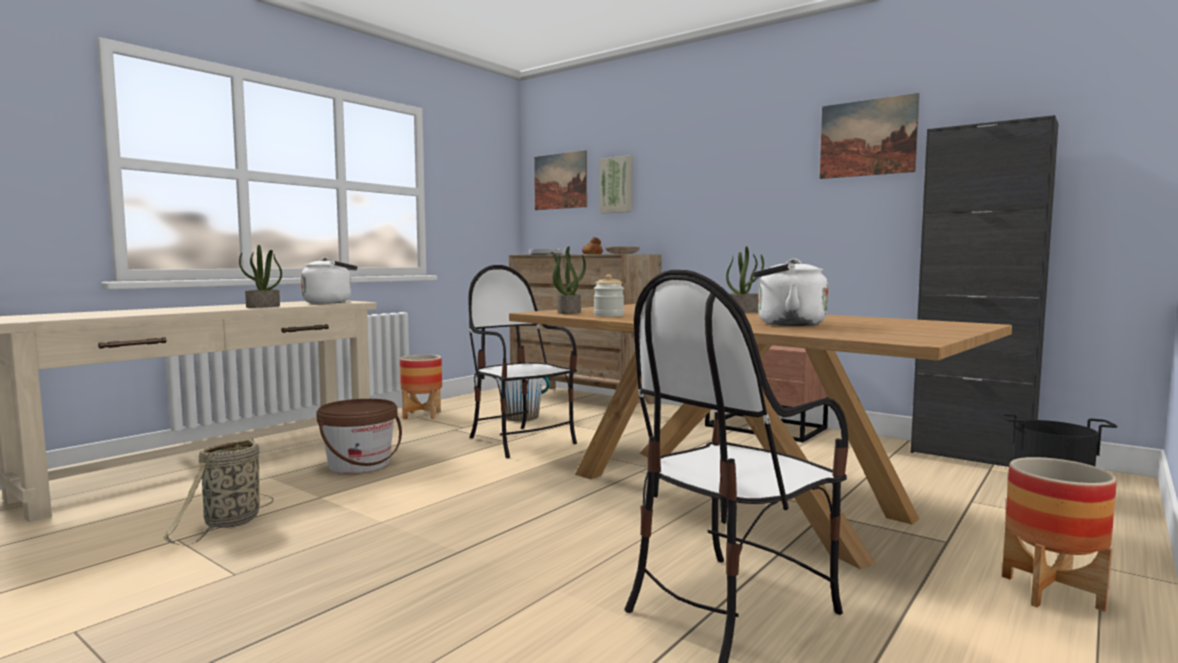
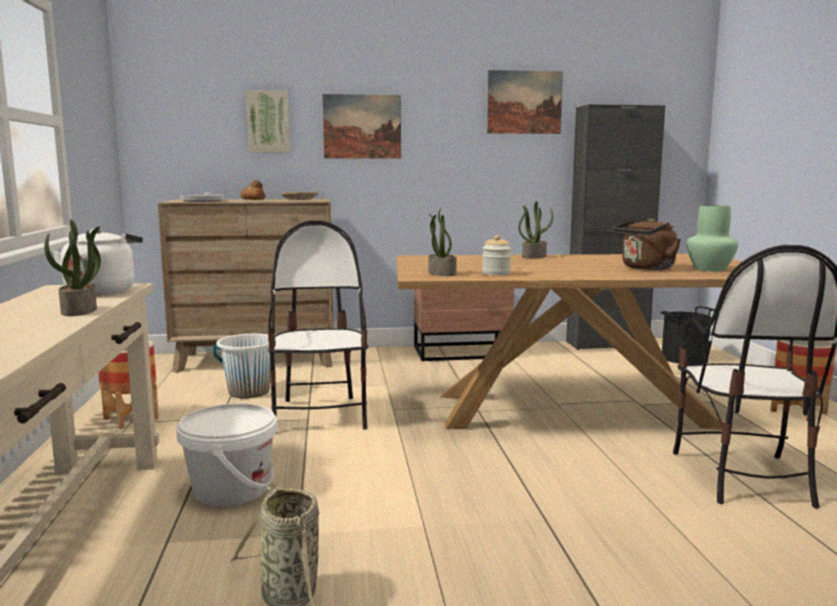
camera: 45 degrees left, 5 degrees up
(359, 464) = (231, 489): brown bucket -> white bucket
(521, 441) = (320, 415): chair -> chair turned 75 degrees clockwise
(560, 181) = (183, 111): picture -> picture (362, 126)
(786, 324) = (645, 268): white kettle -> brown kettle
(863, 331) = (710, 269): none -> green vase

